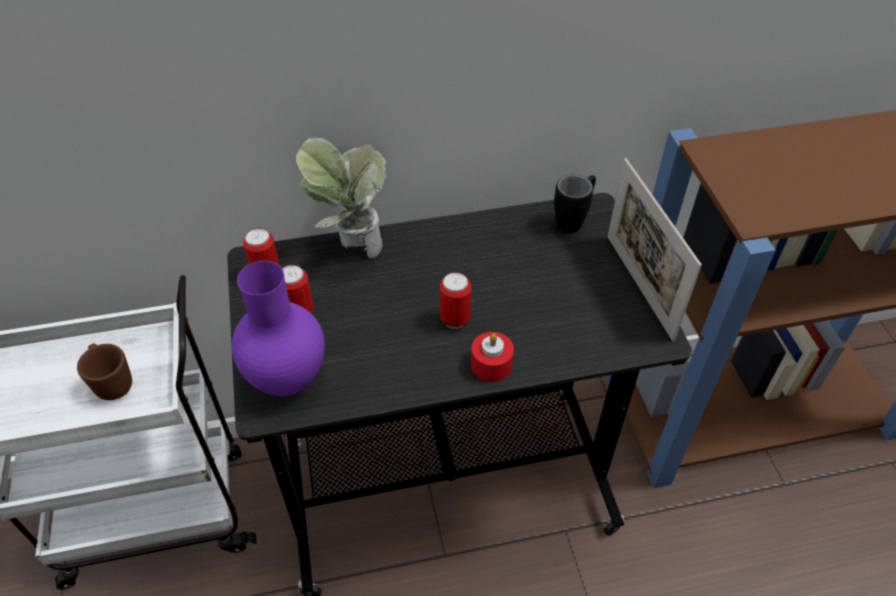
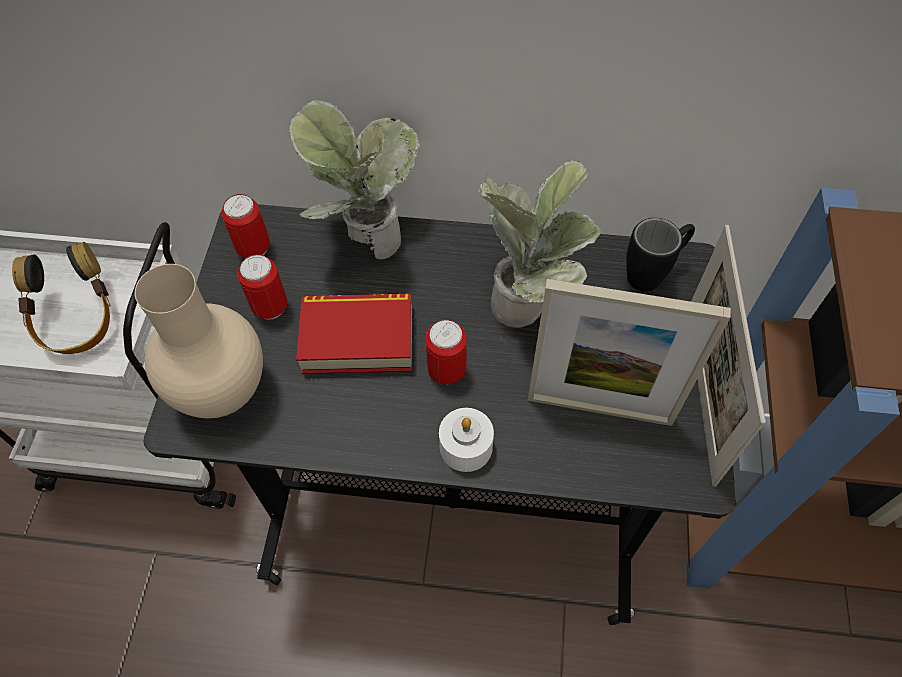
camera: 20 degrees right, 10 degrees up
(112, 382) = (78, 319): brown mug -> headphones
(286, 378) = (222, 390): purple vase -> beige vase
(378, 316) = (358, 339): none -> book
(491, 364) = (466, 446): red candle -> white candle
(494, 258) = (528, 299): none -> potted plant
(575, 314) = (599, 409): none -> picture frame

